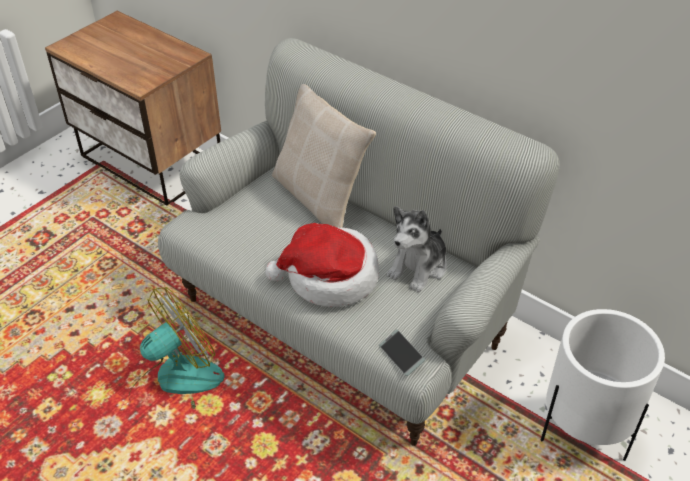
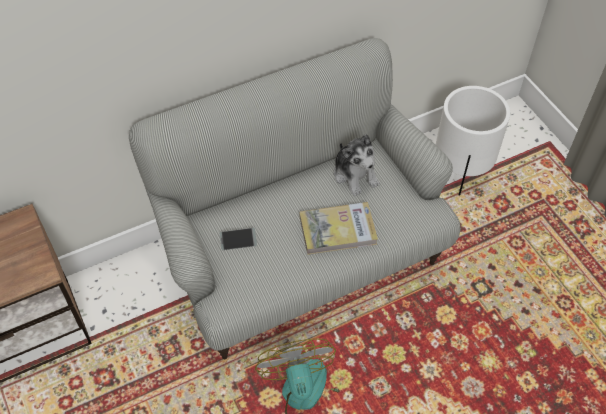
camera: 65 degrees left, 10 degrees up
(320, 198) = (247, 204): beige pillow -> none
(329, 277) = (337, 230): hat -> book
(401, 356) = (430, 218): phone -> phone (238, 241)

